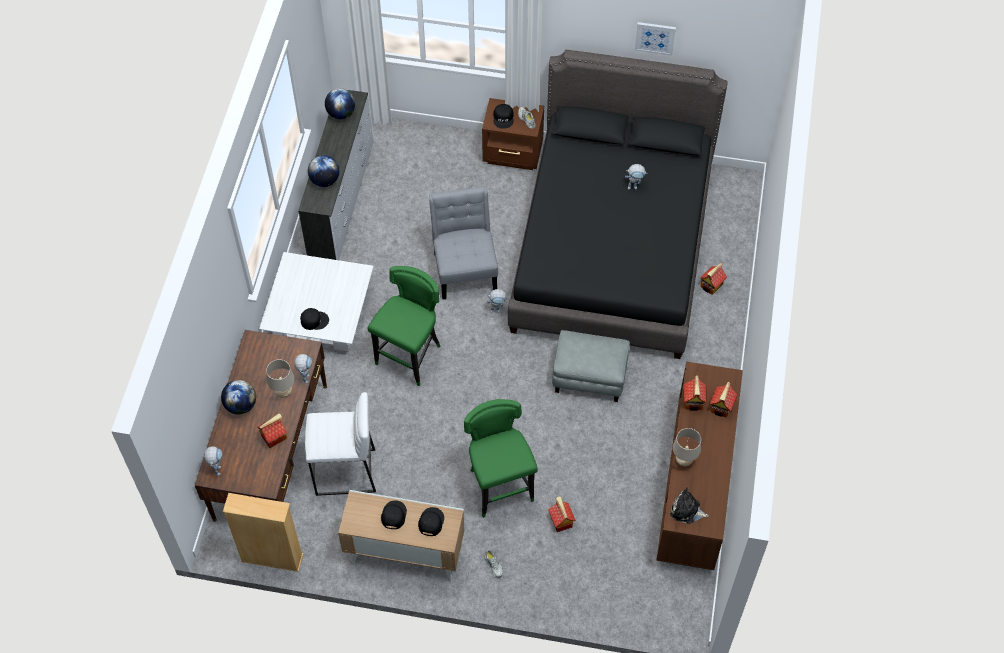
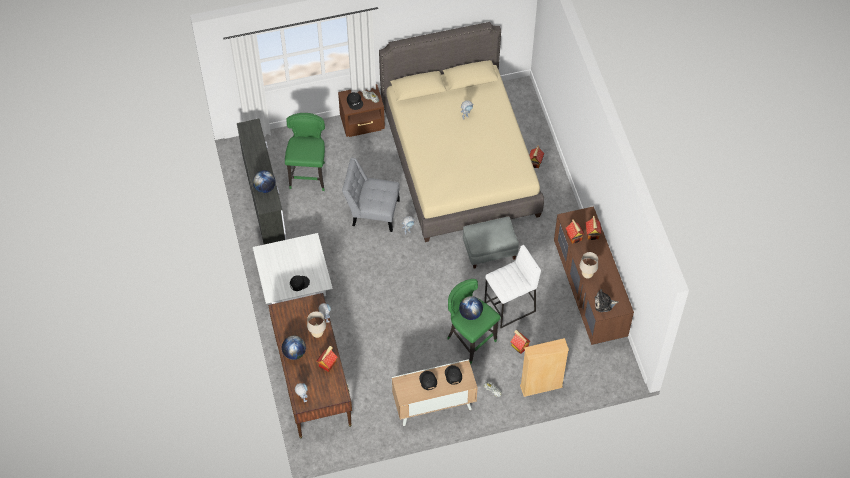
camera: 25 degrees left, 0 degrees up
(272, 558) = (351, 444): beige bookcase -> beige bookcase (541, 386)
(341, 113) = (249, 139): globe -> globe (470, 314)
(345, 473) = (368, 373): white stool -> white stool (510, 307)
(410, 356) = (368, 283): green stool -> green stool (309, 175)
(465, 268) = (372, 212): grey chair -> grey chair turned 45 degrees counterclockwise
(611, 247) = (459, 161): black bed -> beige bed
(655, 37) = (447, 14): picture -> none

